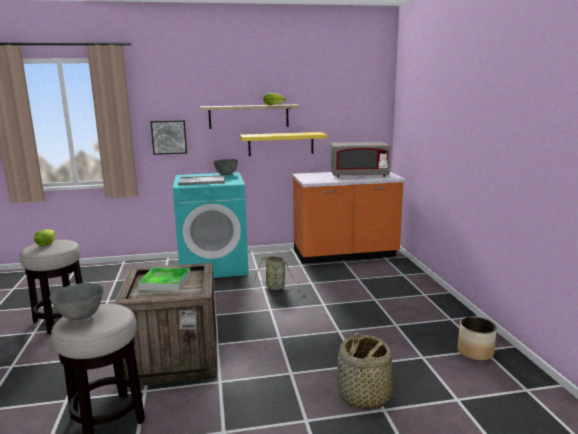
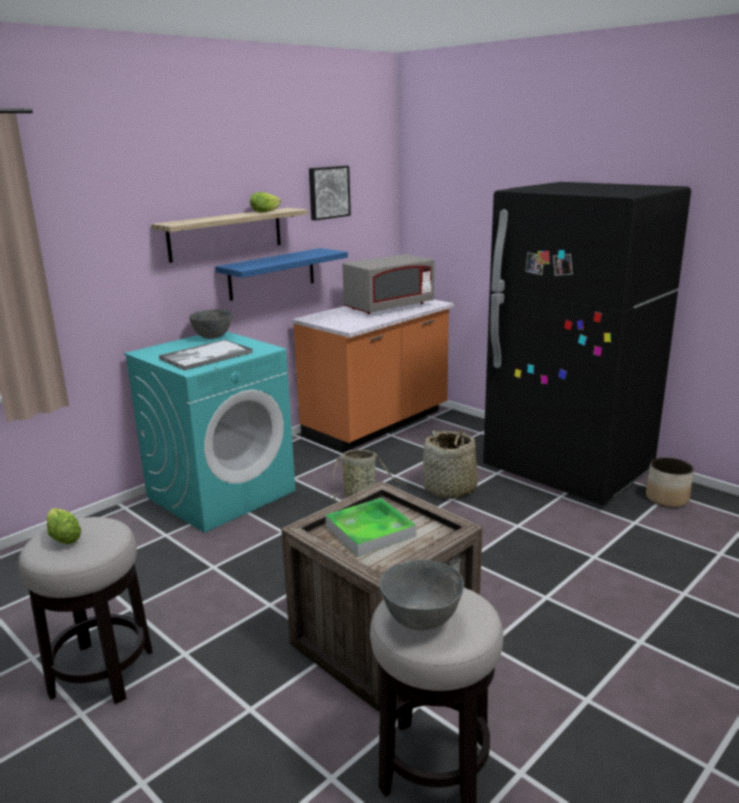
camera: 35 degrees left, 5 degrees up
(169, 137) = (104, 285): picture -> picture (328, 192)
(281, 144) = (272, 274): yellow shelf -> blue shelf
(364, 396) = (649, 588): basket -> basket (450, 489)
(426, 312) = (567, 471): none -> black fridge

